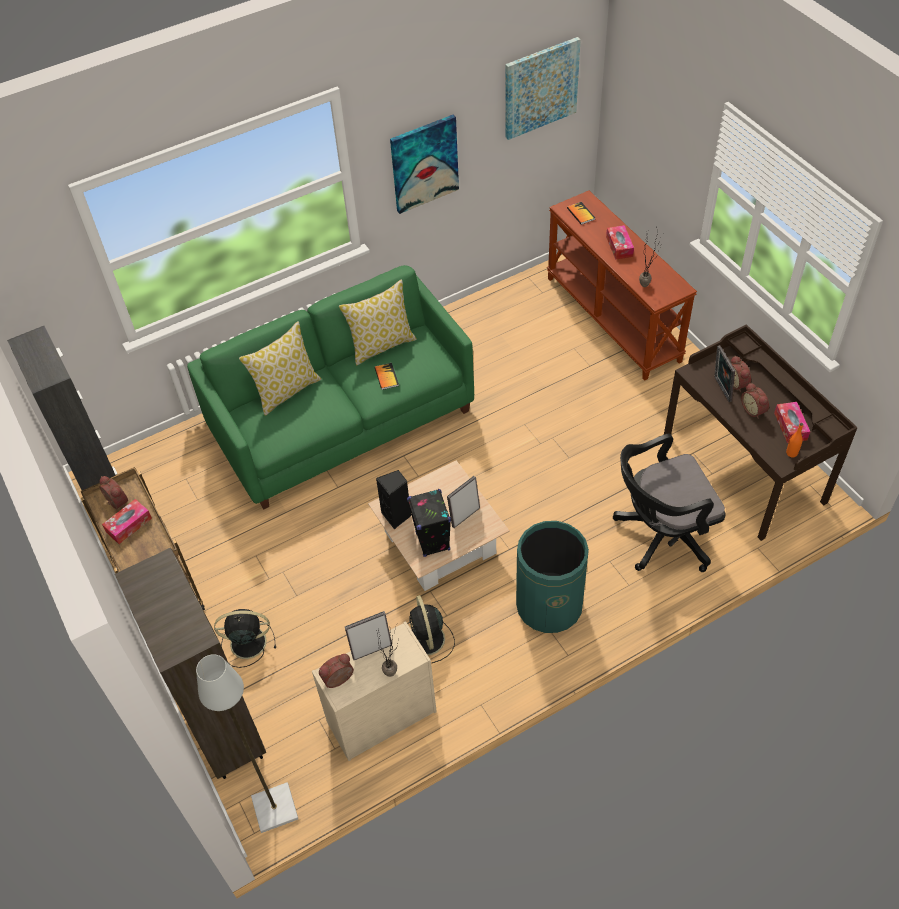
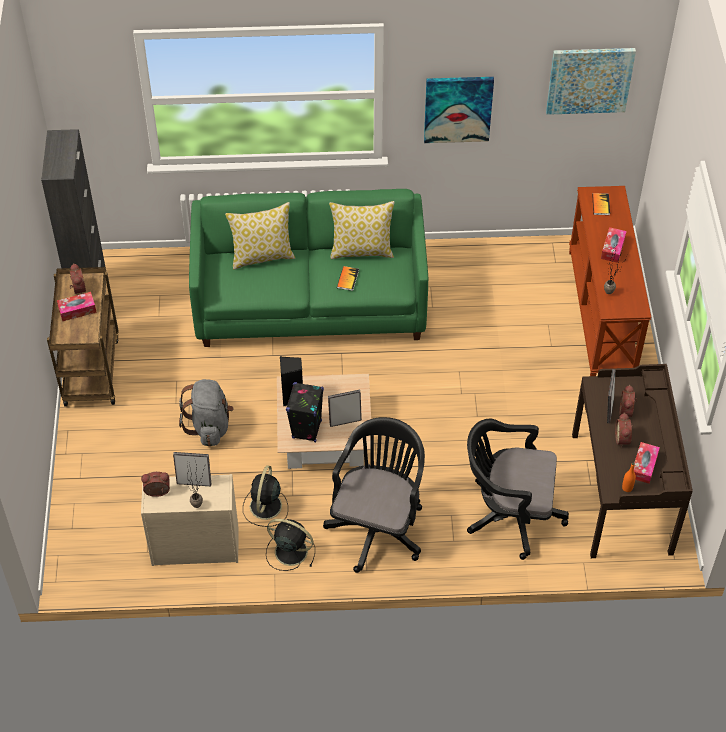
camera: 25 degrees right, 0 degrees up
(224, 732) = (76, 501): brown bookcase -> none
(246, 643) = (130, 444): black fan -> black fan (289, 551)
(274, 808) = (79, 571): grey floor lamp -> none
(318, 585) = (209, 426): none -> grey backpack
(549, 605) = (378, 526): green trash can -> black office chair

